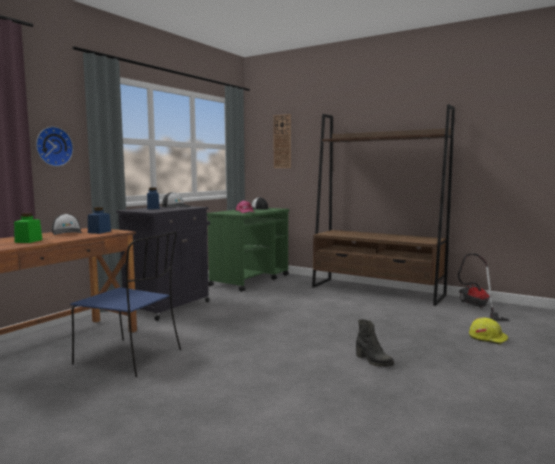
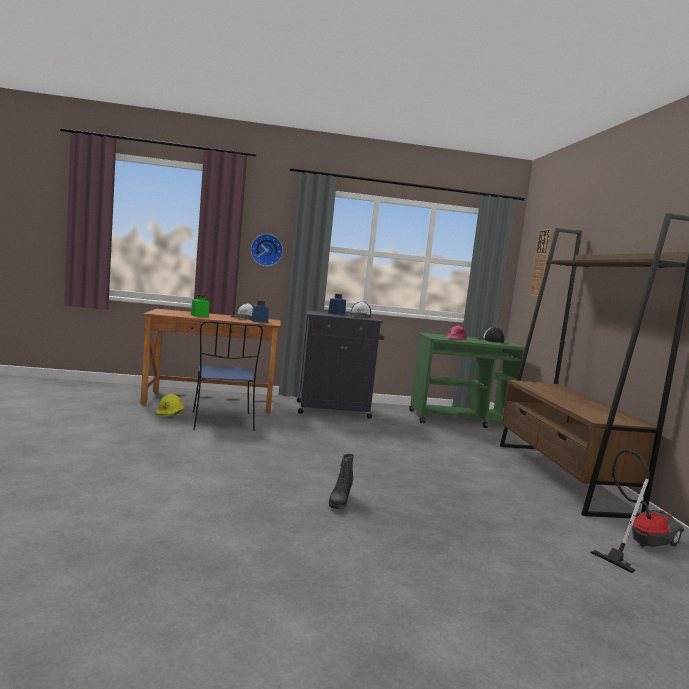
camera: 50 degrees right, 0 degrees up
(488, 338) = (522, 559): yellow hard hat -> yellow hard hat (170, 412)

